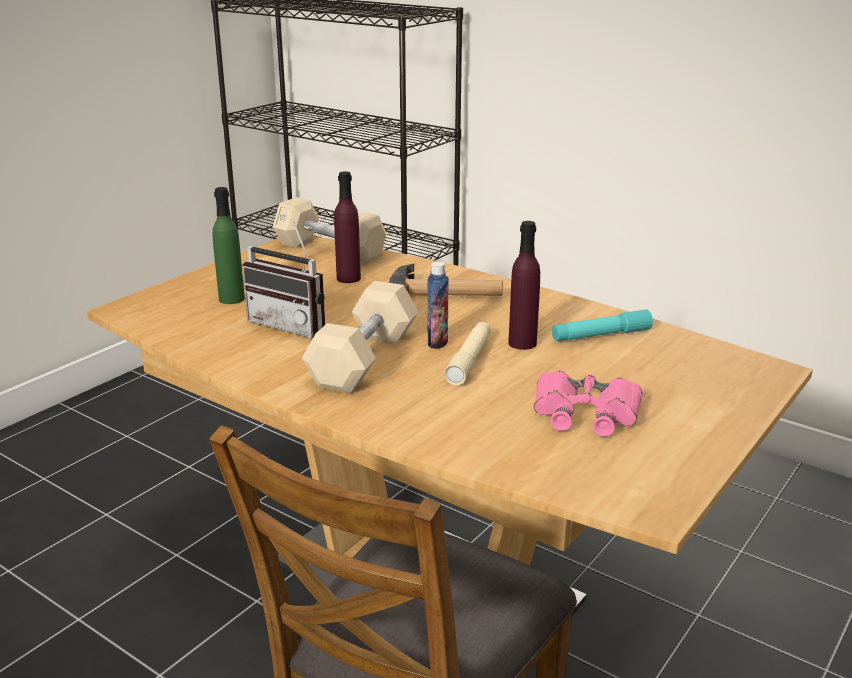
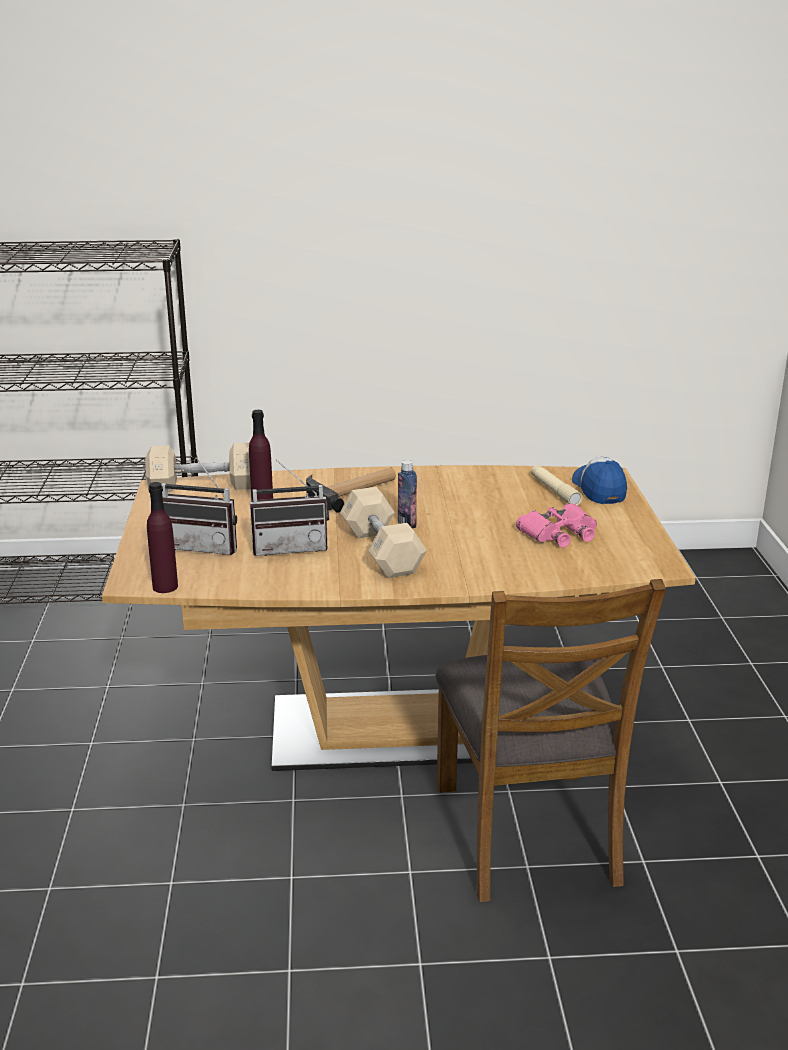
camera: 40 degrees left, 0 degrees up
(231, 299) = (204, 546): green bottle -> radio
(469, 360) = (446, 528): beige flashlight -> beige flashlight (554, 491)
(522, 343) = (458, 506): purple bottle -> purple bottle (165, 587)
(601, 335) = (493, 485): turquoise flashlight -> none
(727, 382) = (599, 489): none -> cap

